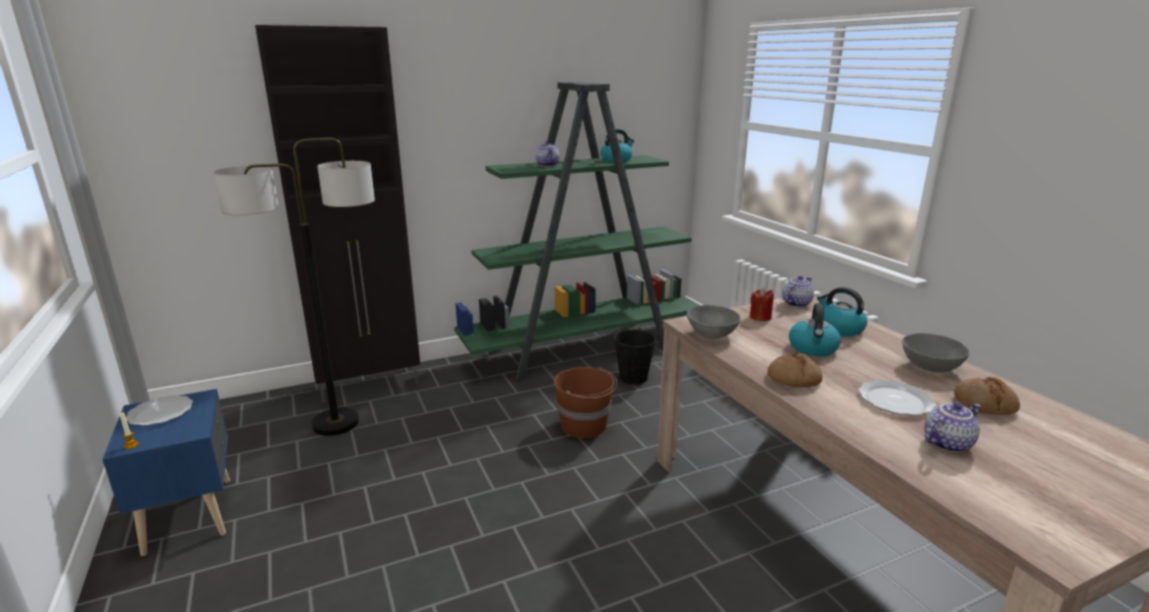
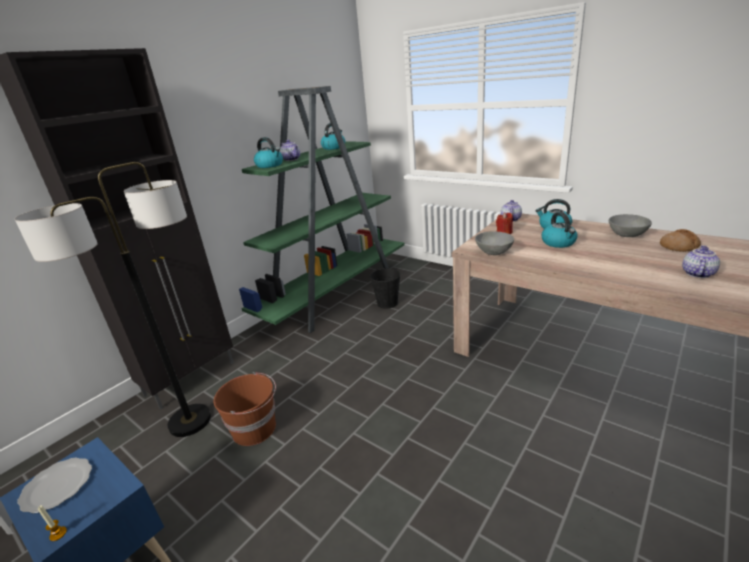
camera: 25 degrees left, 5 degrees up
(515, 167) = (270, 165): none -> kettle
(584, 425) = (387, 347): brown bucket -> brown bucket (255, 428)
(793, 379) = (577, 264): bread -> none
(895, 401) = (641, 259): plate -> none

